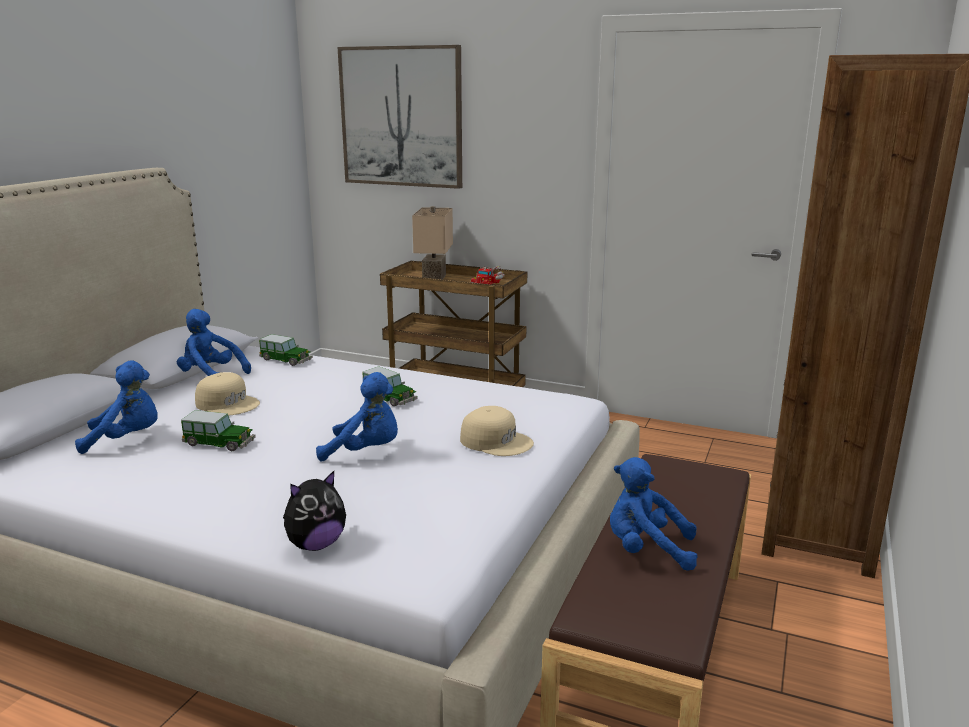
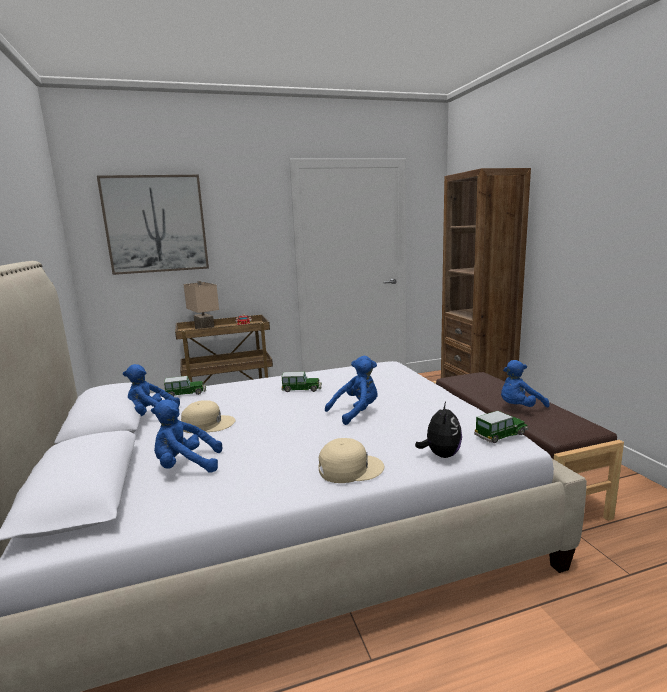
camera: 40 degrees left, 5 degrees down
(127, 439) = (185, 466): blue plush toy -> blue plush toy turned 135 degrees counterclockwise
(219, 443) = (262, 441): toy car -> toy car (501, 435)
(496, 441) = (401, 387): beige cap -> beige cap (350, 468)

